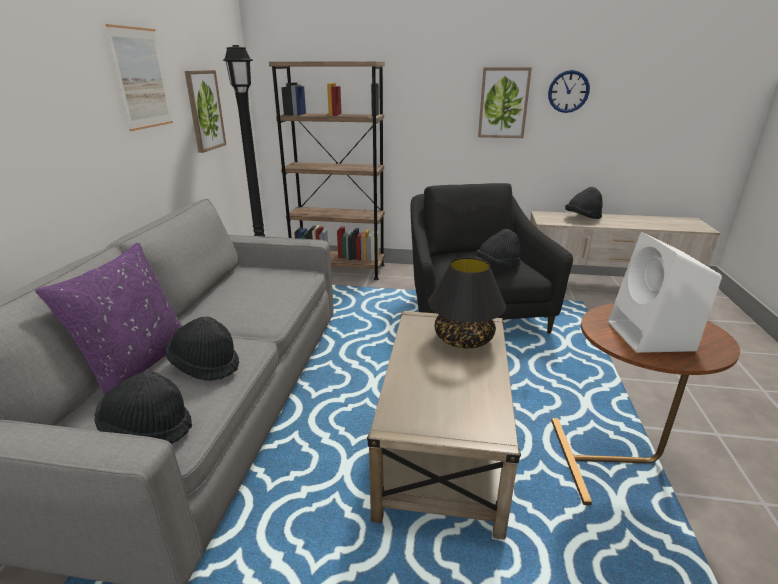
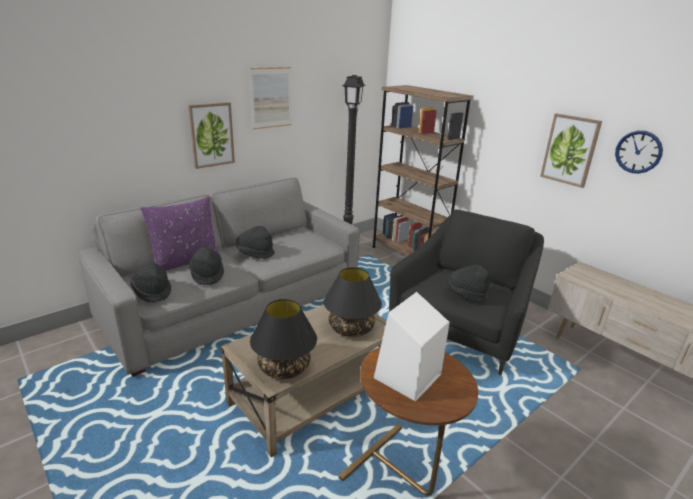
camera: 40 degrees right, 0 degrees up
(205, 110) = (326, 117): picture -> picture (211, 135)
(477, 413) = (284, 367): none -> black table lamp
(582, 218) = (620, 286): black hat -> black hat (255, 253)

